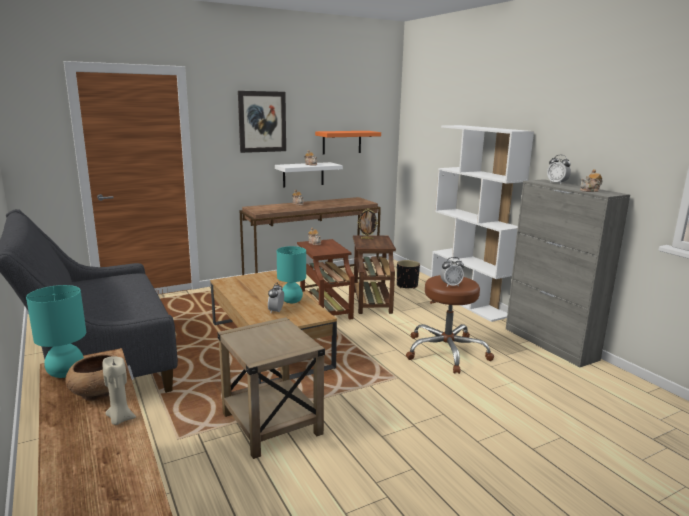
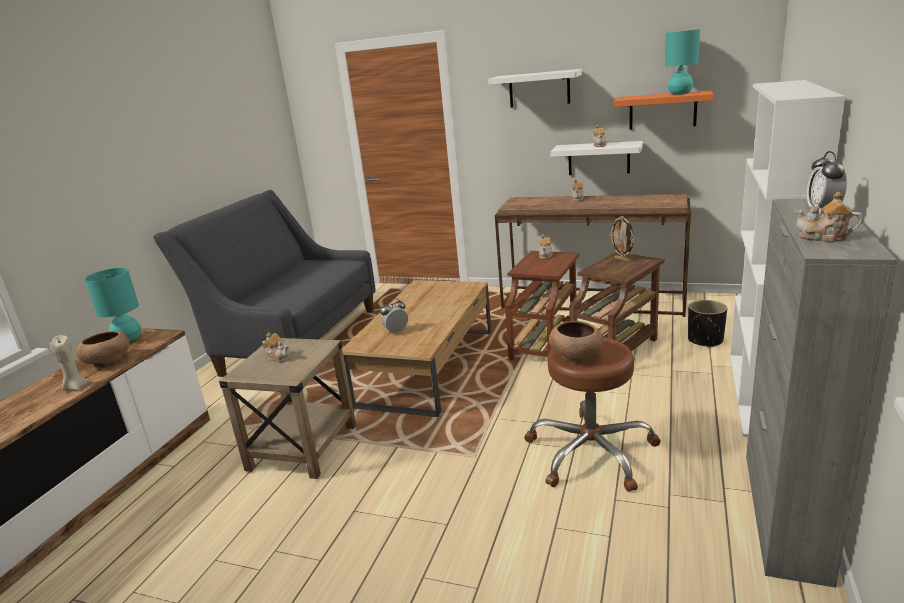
camera: 50 degrees right, 5 degrees up
(262, 121) = (539, 89): picture -> white shelf
(263, 339) = (279, 357): none -> teapot
(292, 301) = (431, 324): turquoise table lamp -> turquoise table lamp (680, 94)
(451, 285) = (576, 356): alarm clock -> brown bowl

